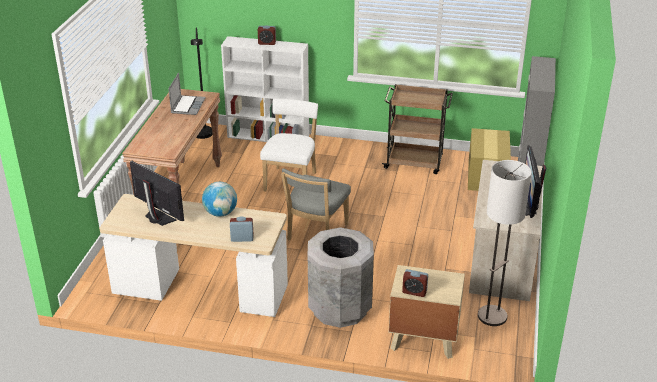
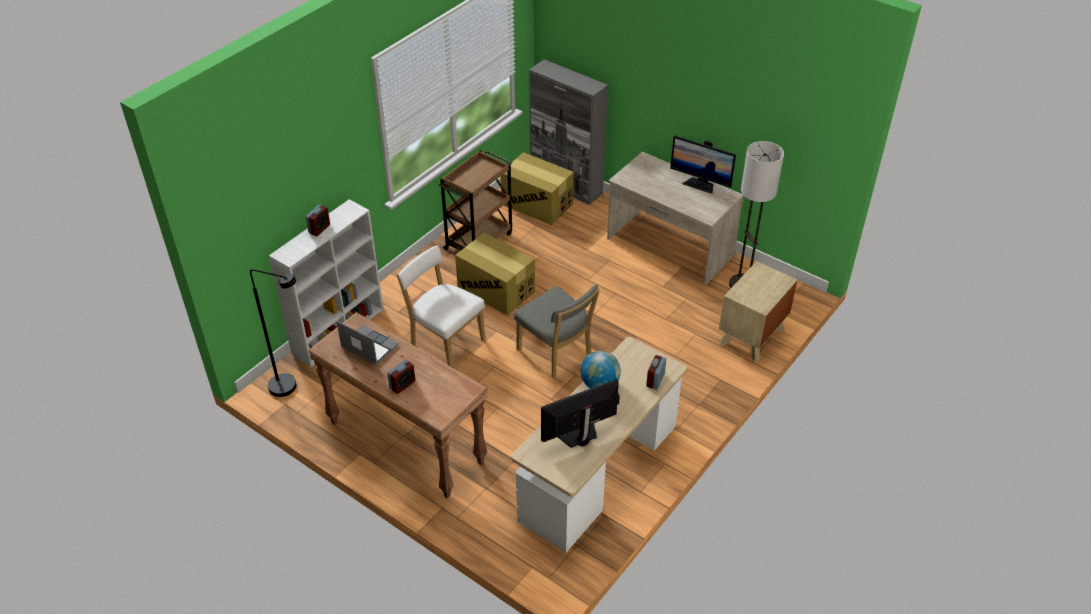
camera: 65 degrees left, 10 degrees up
(340, 309) = (684, 376): grey trash can -> none
(366, 186) = (496, 289): none -> cardboard box
(414, 292) = (768, 299): alarm clock -> alarm clock (402, 385)

